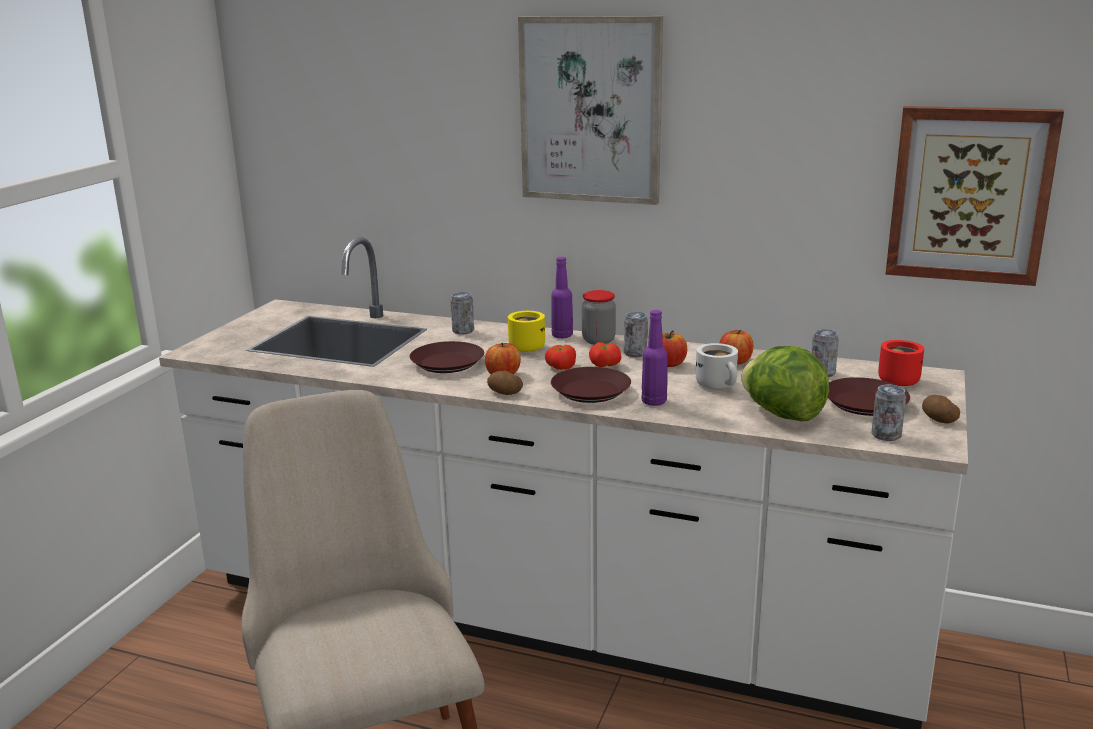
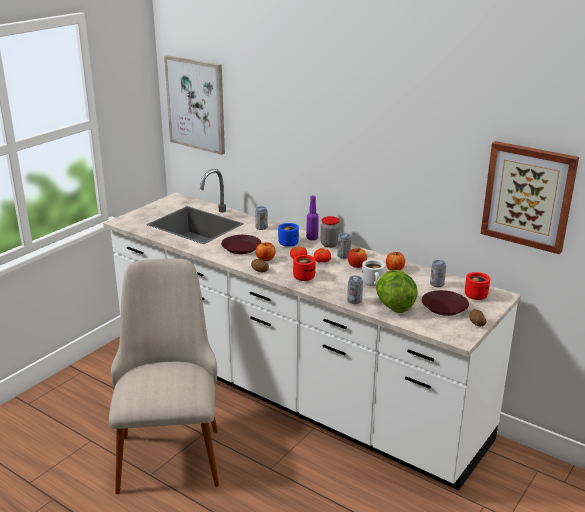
camera: 15 degrees right, 5 degrees up
(524, 347) = (287, 243): yellow mug -> blue mug
(591, 110) = (335, 117): picture -> picture (196, 104)
(591, 391) = (304, 276): brown plate -> red mug
(654, 402) = (332, 288): purple bottle -> none
(886, 435) = (439, 328): can -> can (354, 301)

